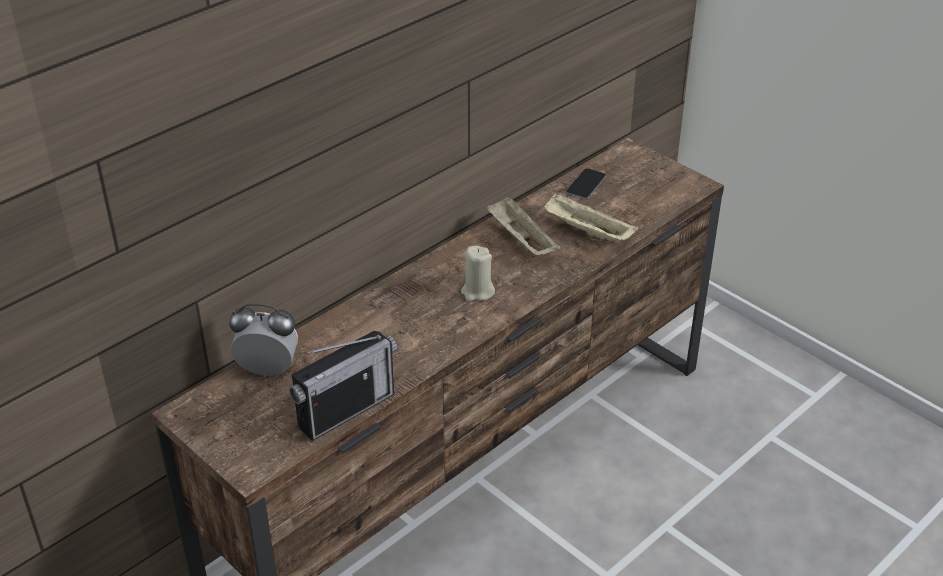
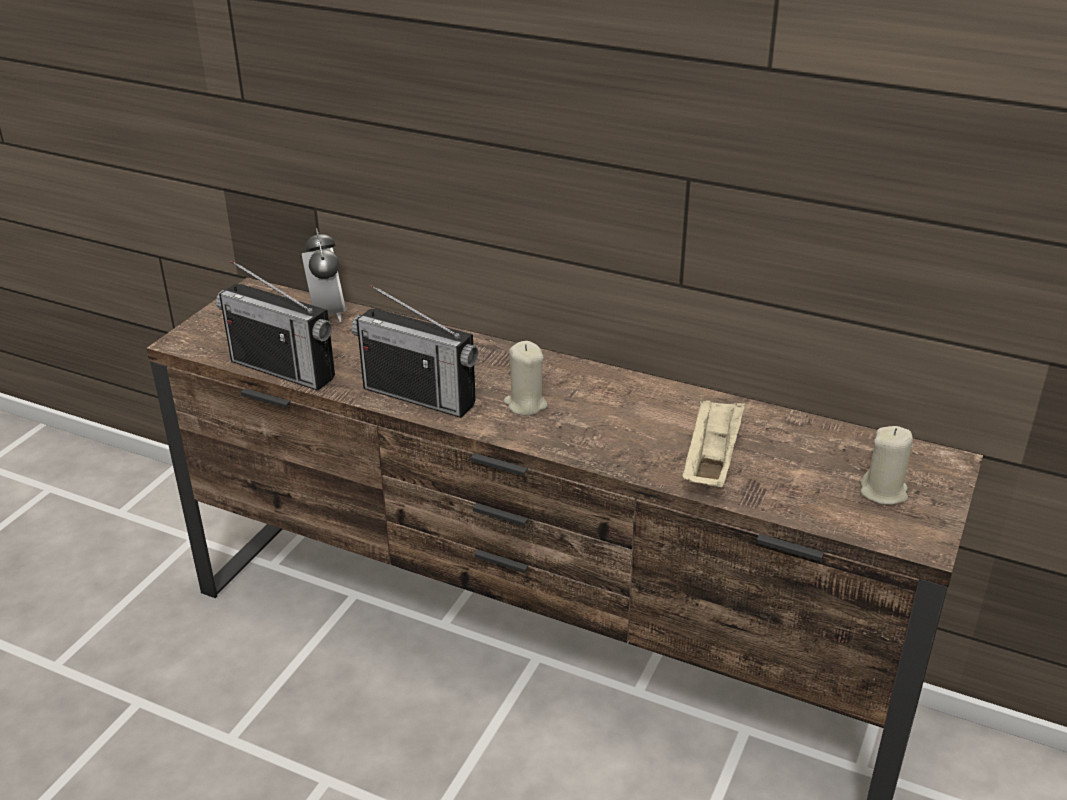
camera: 70 degrees right, 5 degrees down
(435, 341) = (419, 396): none -> radio
(520, 240) = (651, 413): beige tray -> none
(586, 184) = (823, 439): phone -> none
(647, 181) = (883, 492): none -> beige candle

